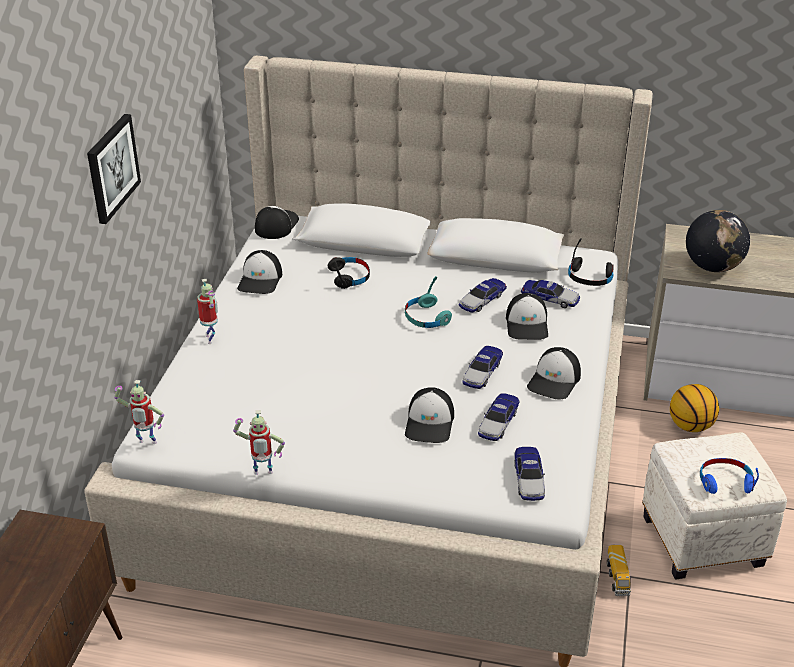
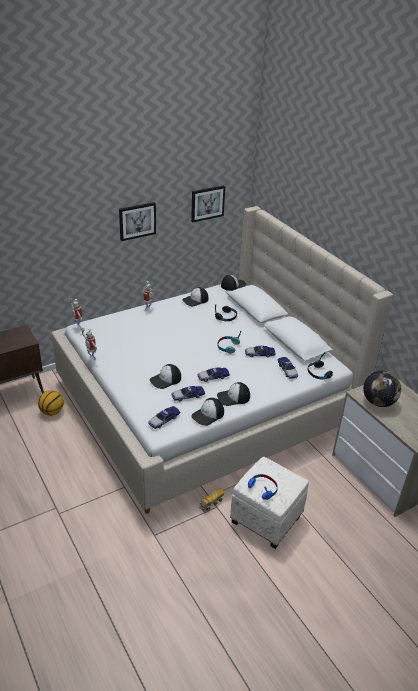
camera: 45 degrees right, 0 degrees up
(179, 83) = (207, 203): none -> picture
(527, 325) = (260, 373): cap -> cap (208, 415)
(690, 426) = (336, 479): basketball -> basketball (52, 412)

